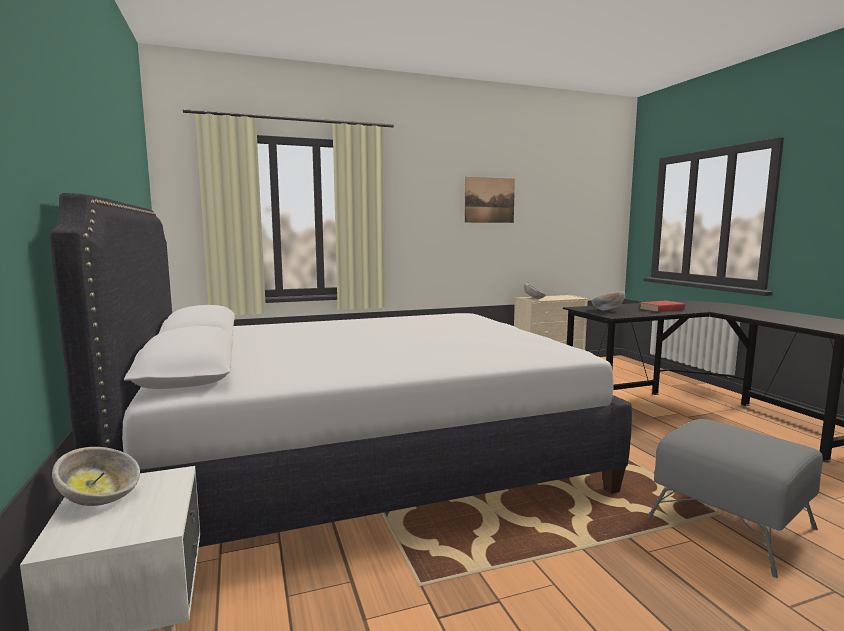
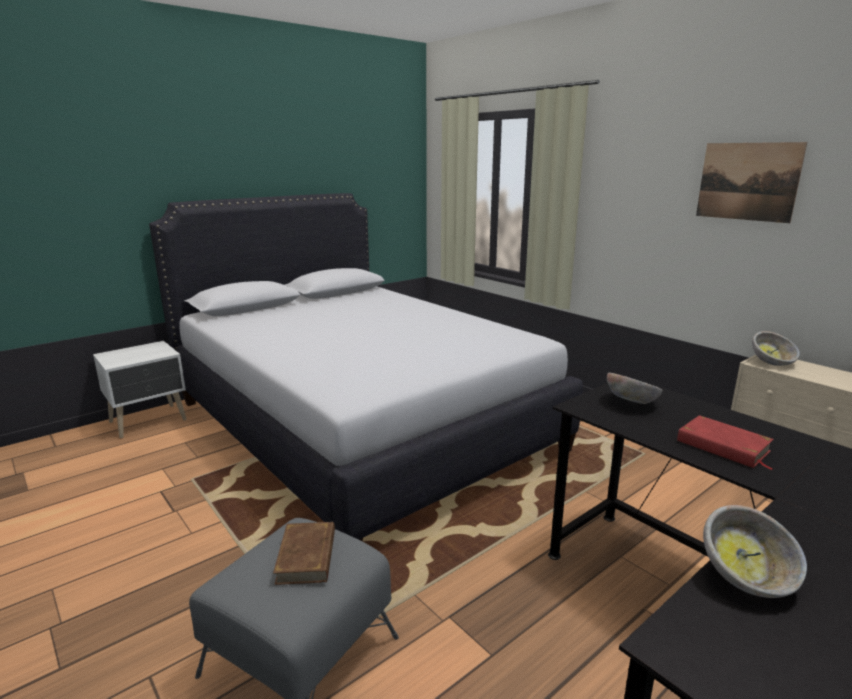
camera: 70 degrees right, 10 degrees up
(101, 499) = (144, 349): bowl -> bowl (747, 578)
(728, 432) = (307, 556): none -> brown book

